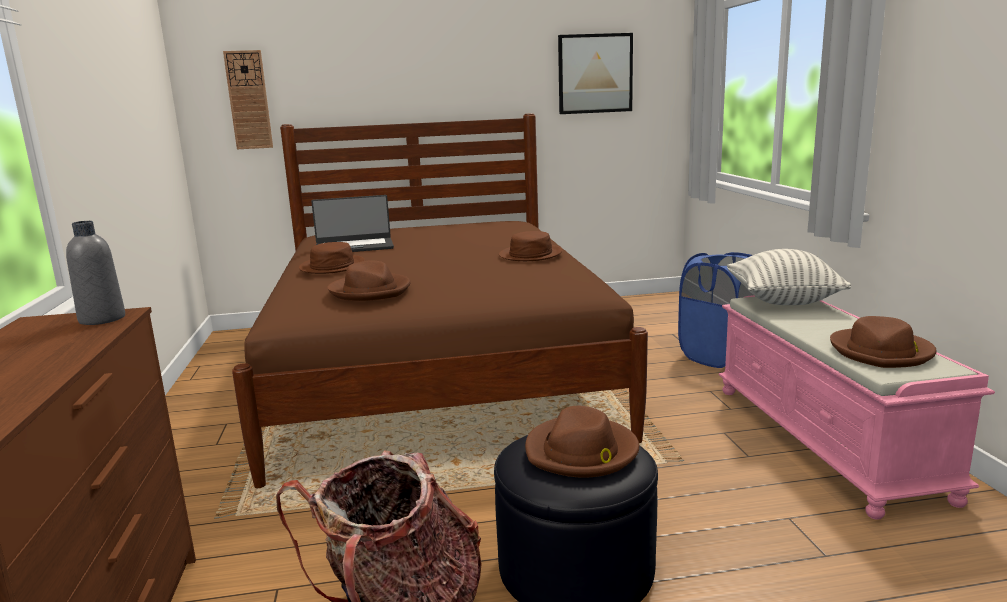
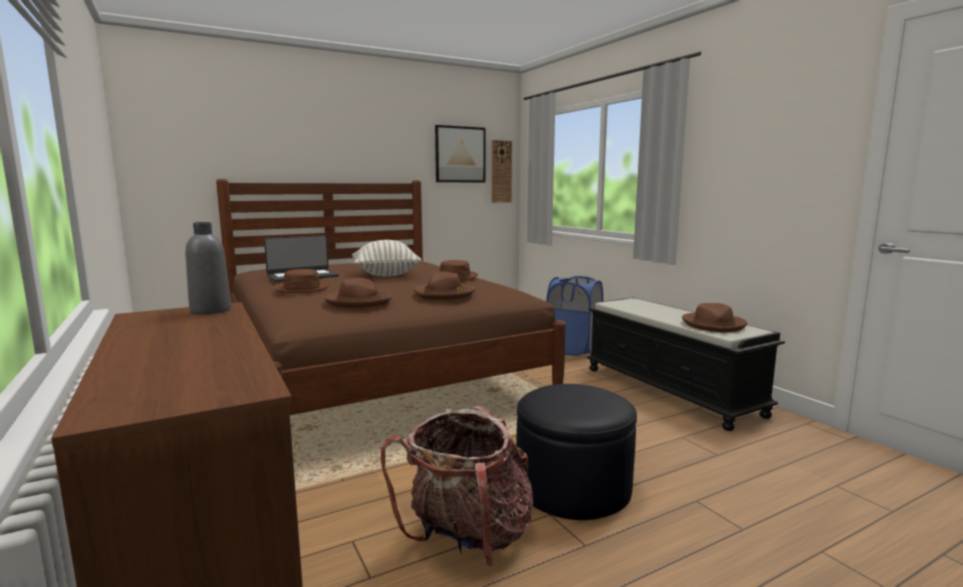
camera: 20 degrees left, 5 degrees down
(248, 100) = (186, 157): wall clock -> wall clock (501, 171)
(581, 452) = (579, 397): brown hat -> brown hat (444, 294)
(783, 301) = (629, 302): pillow -> pillow (386, 275)
(826, 440) = (671, 391): pink bench -> black bench

